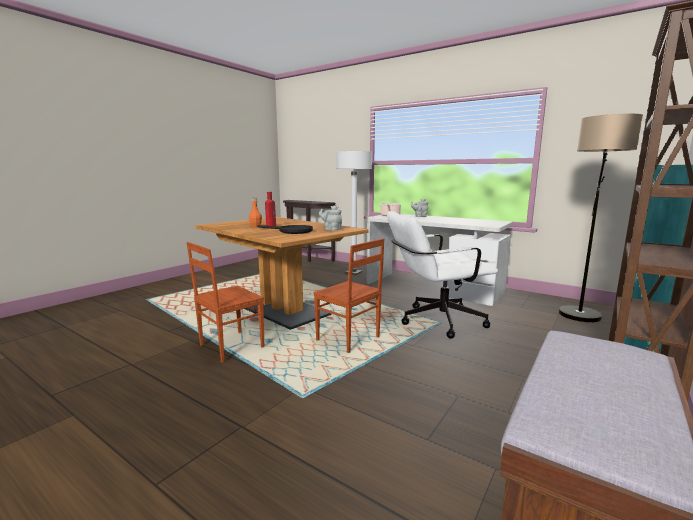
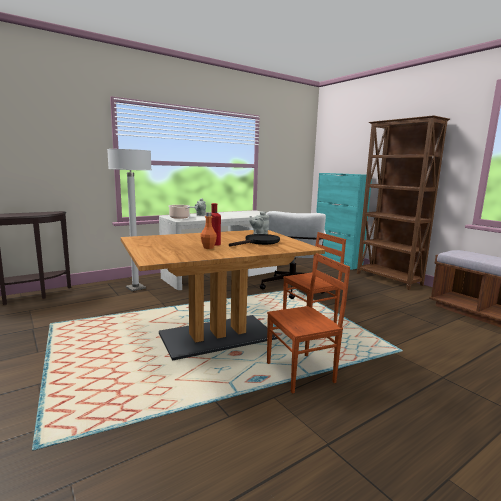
camera: 70 degrees left, 0 degrees up
(230, 346) = (301, 373): brown chair -> brown chair turned 90 degrees counterclockwise
(579, 320) = (310, 263): floor lamp -> none

